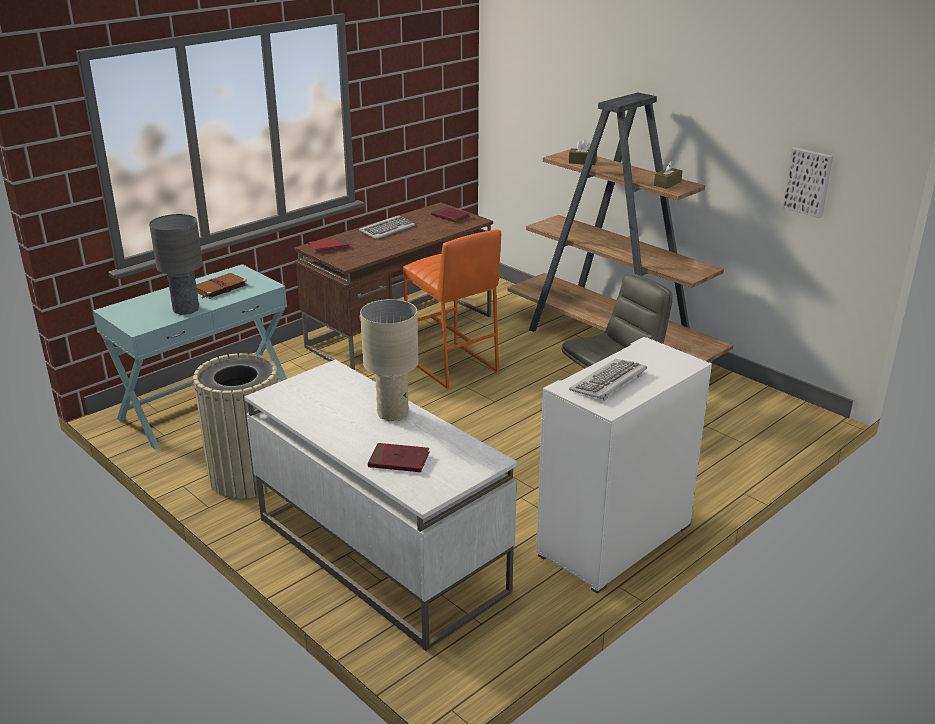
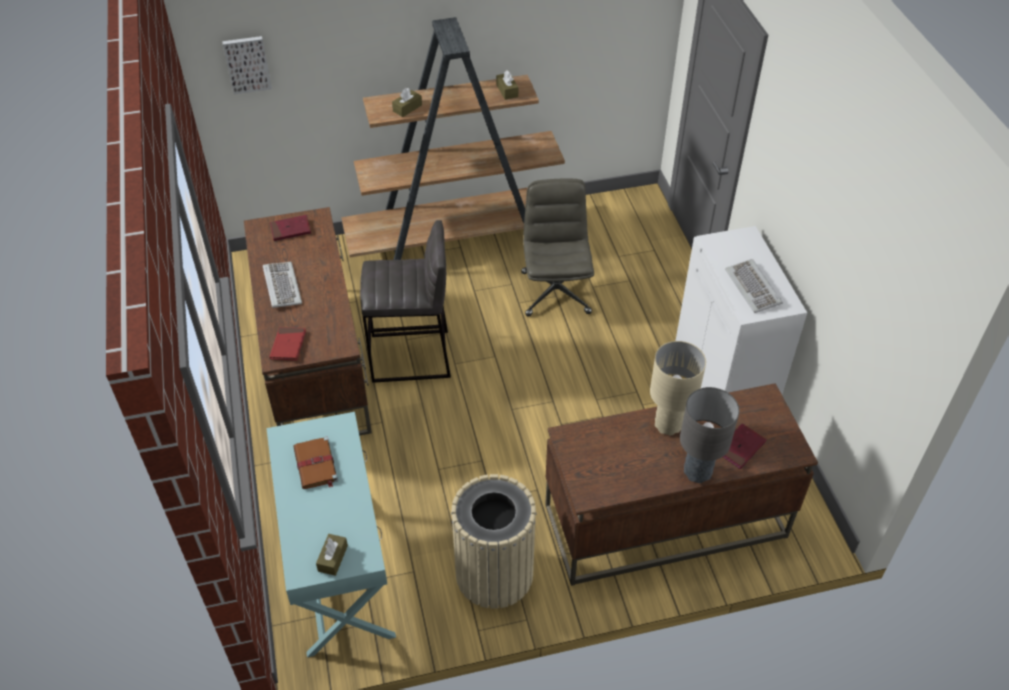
camera: 60 degrees left, 20 degrees up
(132, 316) = (333, 558): none -> brown tissue box
(185, 310) = (351, 507): grey table lamp -> grey table lamp (697, 472)
(379, 554) = (664, 521): white desk -> brown desk
(451, 365) = (411, 356): orange stool -> grey stool
(808, 182) = (608, 33): picture -> picture (247, 64)

